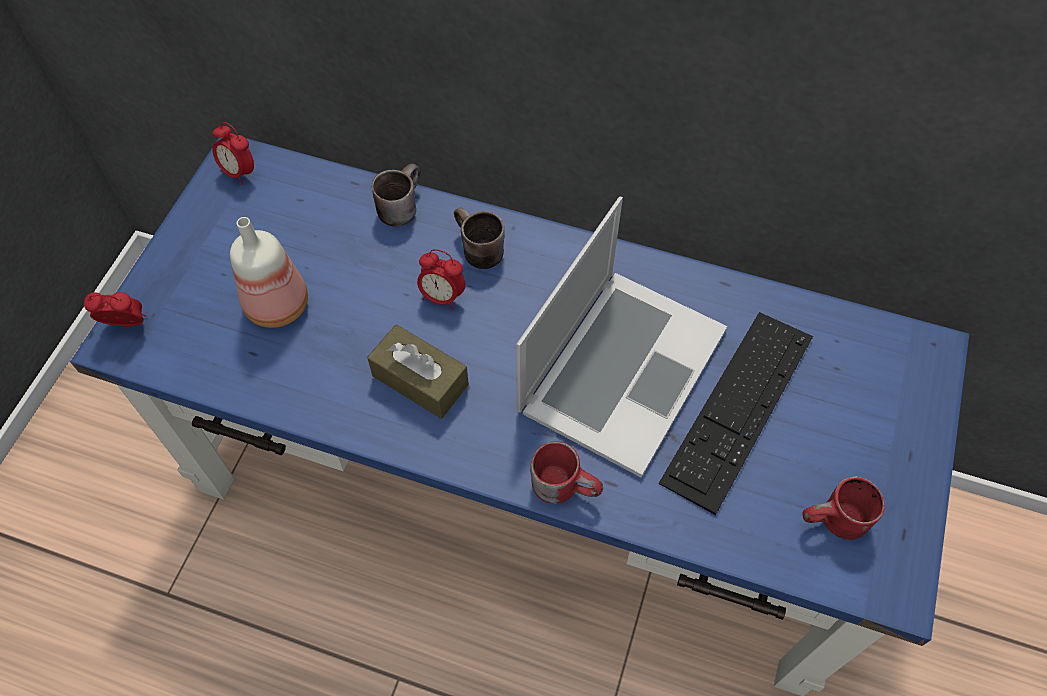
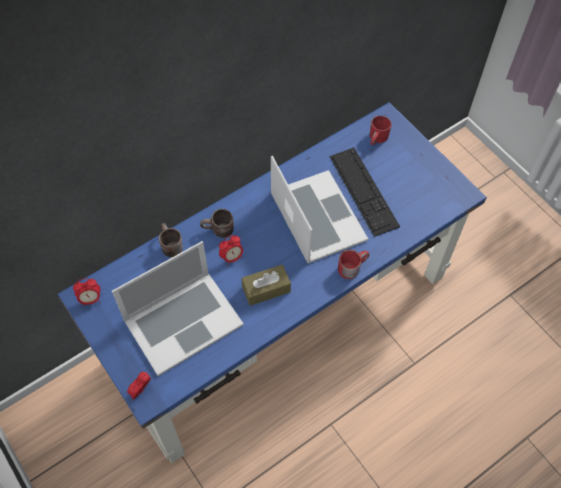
camera: 55 degrees left, 0 degrees up
(279, 304) = (183, 321): bottle -> laptop
(835, 524) = (429, 194): red mug -> red mug (378, 140)

